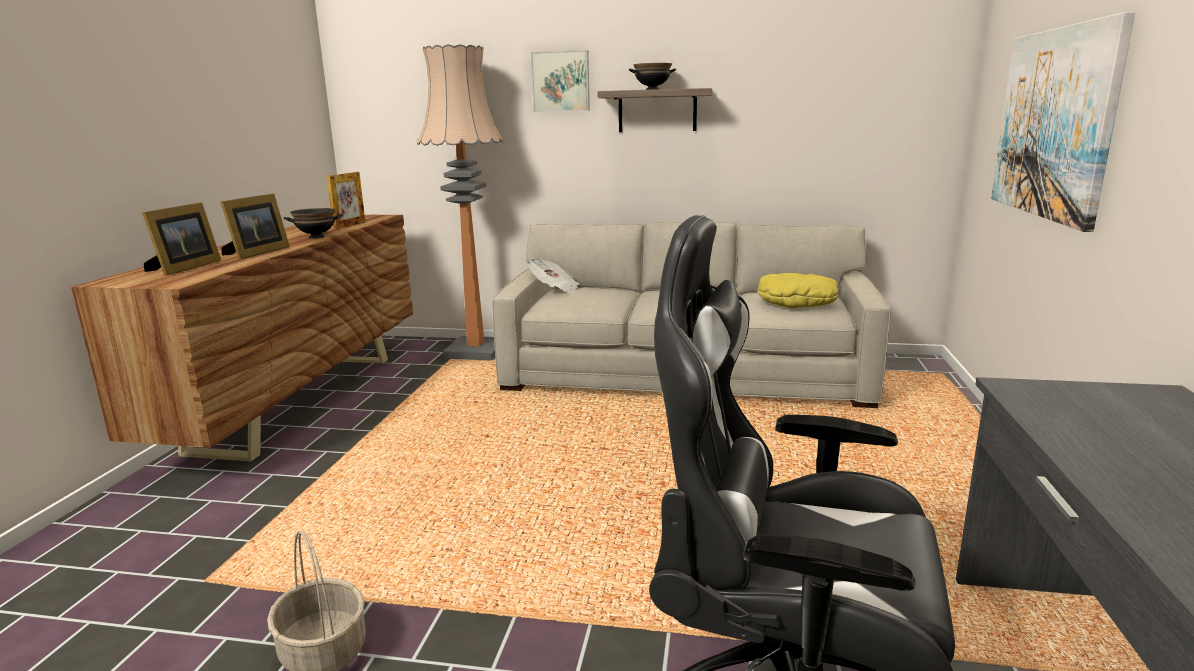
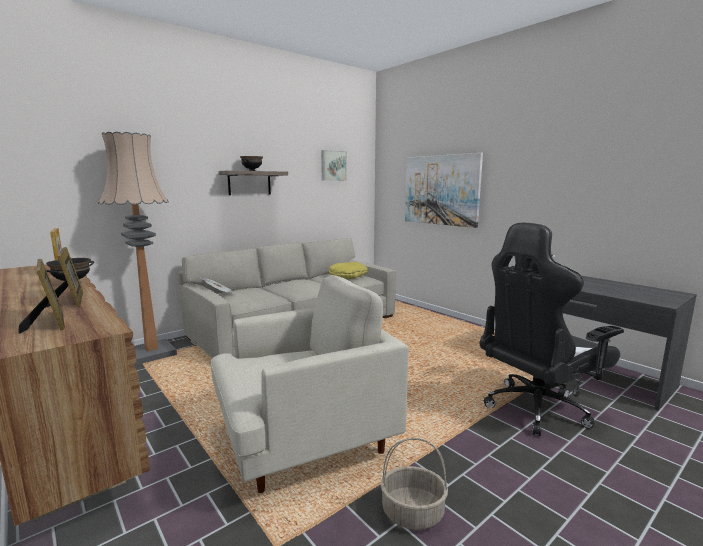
camera: 50 degrees left, 5 degrees down
(395, 513) = (303, 445): none -> beige armchair
(561, 81) = (190, 163): picture -> picture (333, 165)

